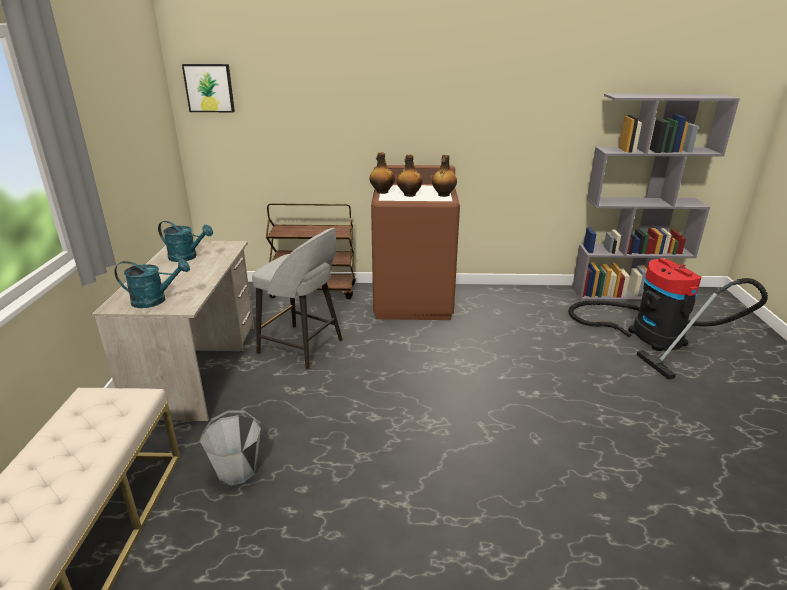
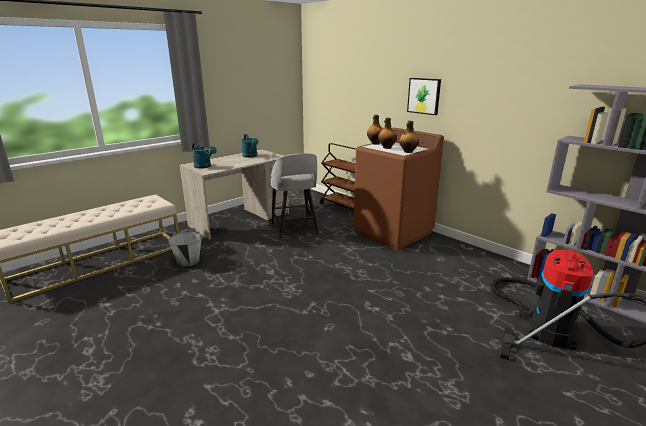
camera: 45 degrees right, 5 degrees down
(209, 88) = (317, 69): picture -> picture (424, 96)

